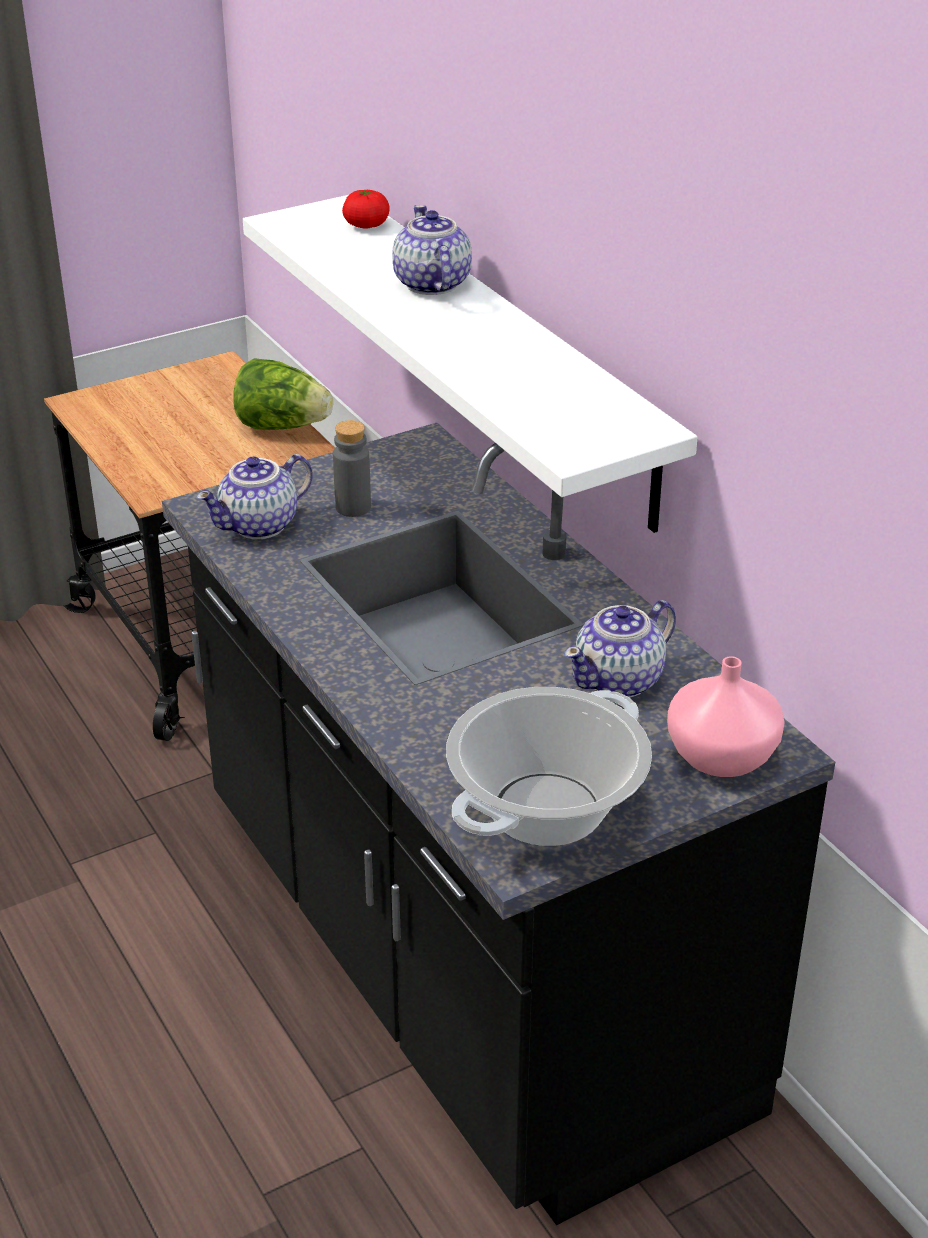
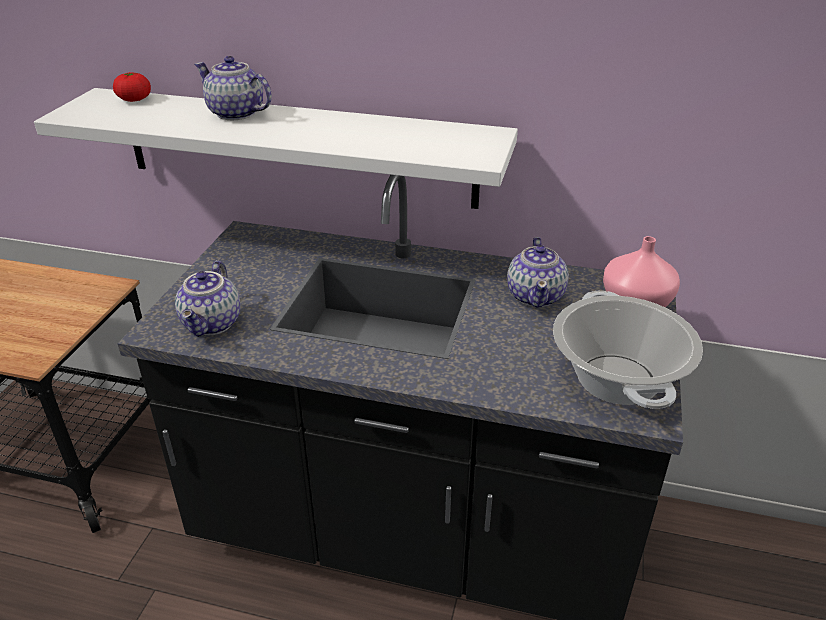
camera: 45 degrees left, 0 degrees up
(282, 426) = (75, 282): lettuce -> none
(353, 507) = (256, 285): grey bottle -> none

